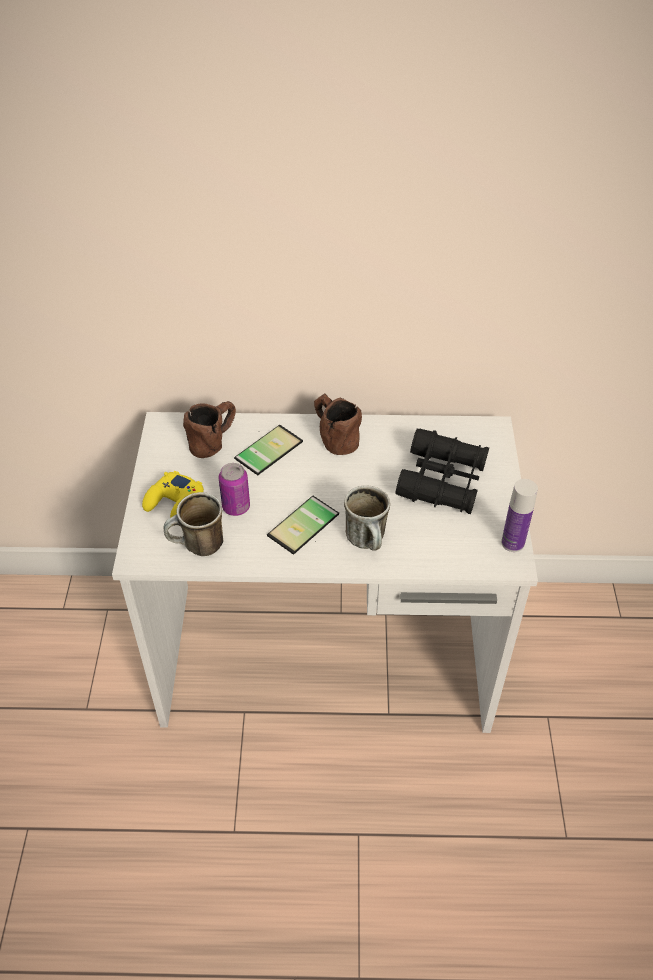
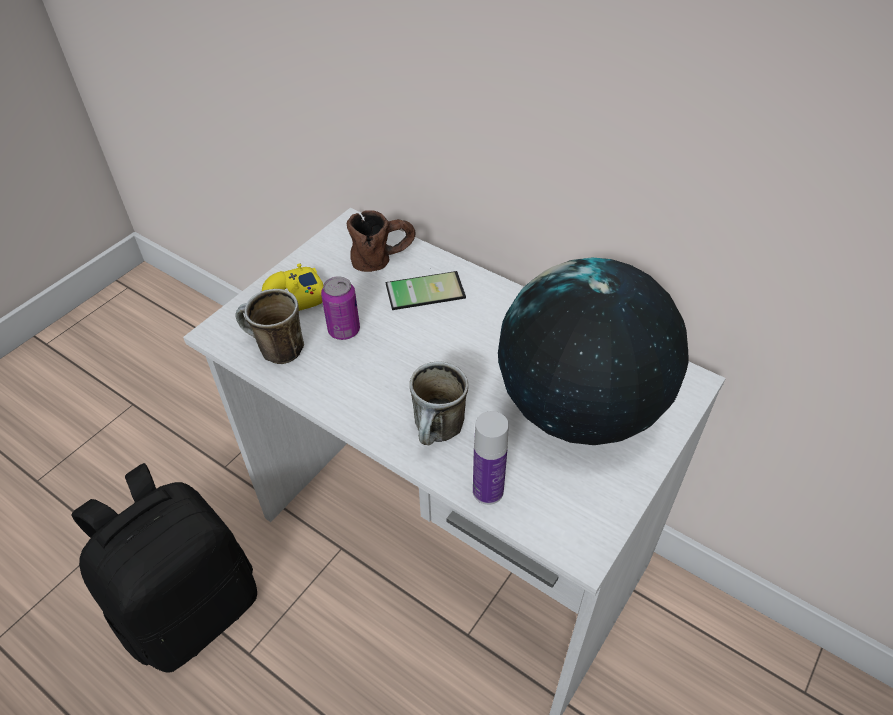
camera: 35 degrees right, 0 degrees up
(157, 830) = (192, 608): none -> black backpack
(306, 527) = (391, 384): phone -> none
(333, 437) = (500, 308): brown mug -> none
(442, 480) = (579, 410): black binoculars -> globe
(512, 543) = (602, 526): bottle -> bottle (488, 491)

